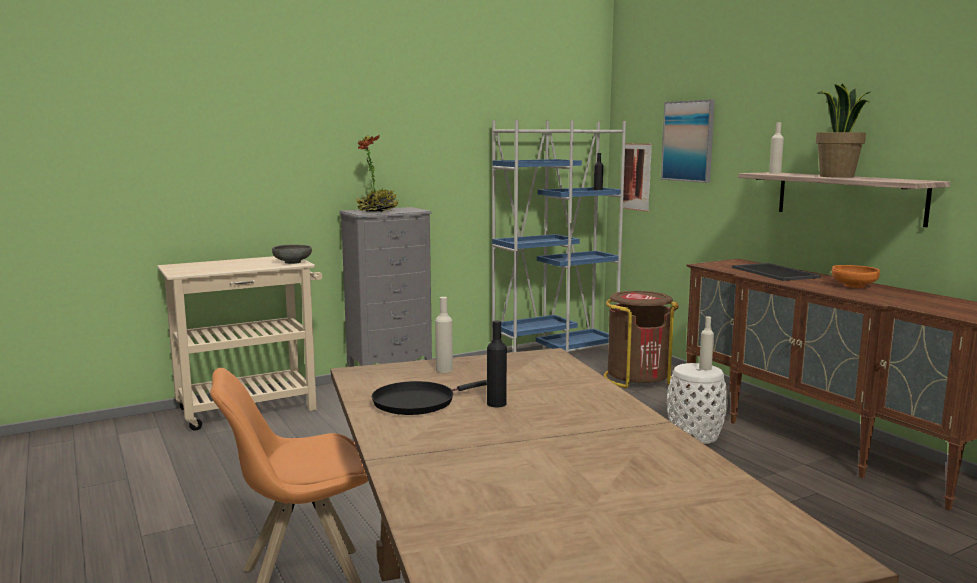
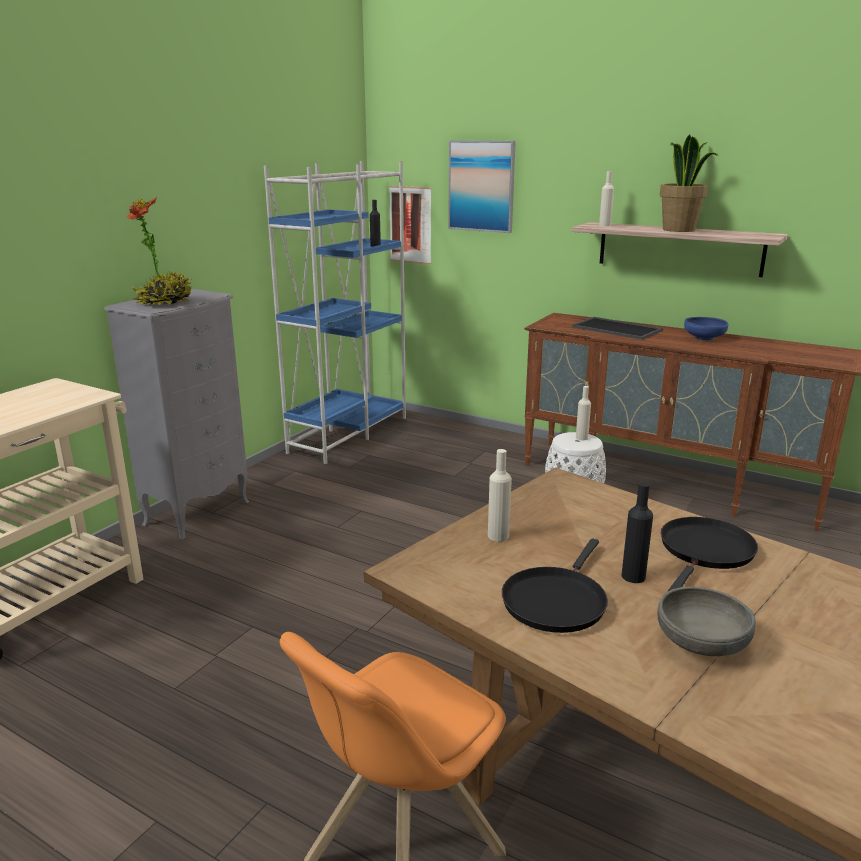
camera: 30 degrees left, 10 degrees up
(292, 262) = (80, 394): grey bowl -> grey bowl (701, 643)
(580, 404) = (705, 552): none -> black frying pan
(637, 378) = (456, 447): brown trash can -> none
(854, 286) = (704, 338): orange bowl -> blue bowl

